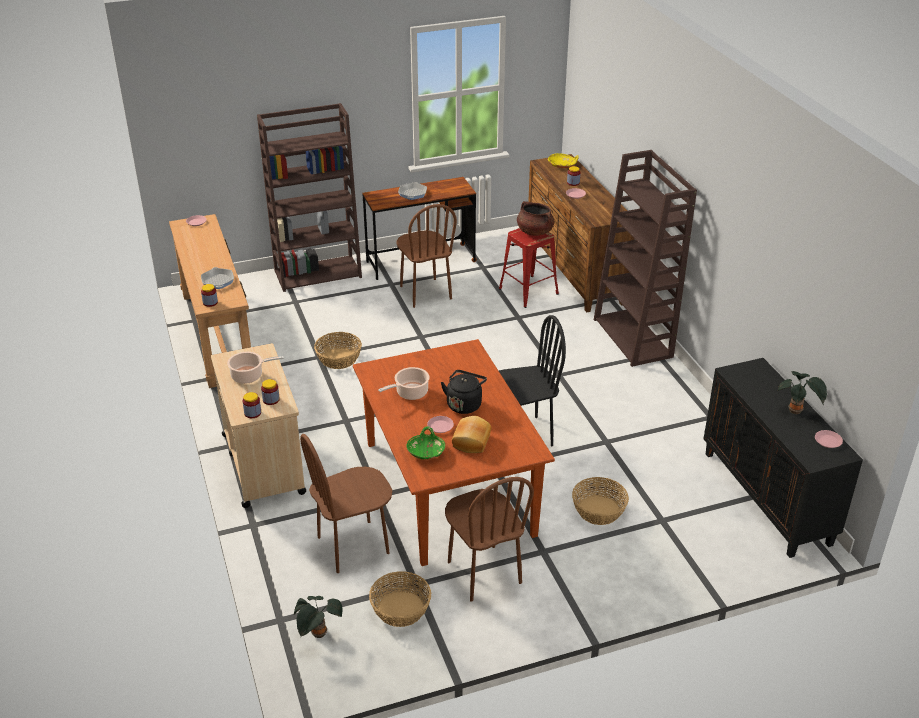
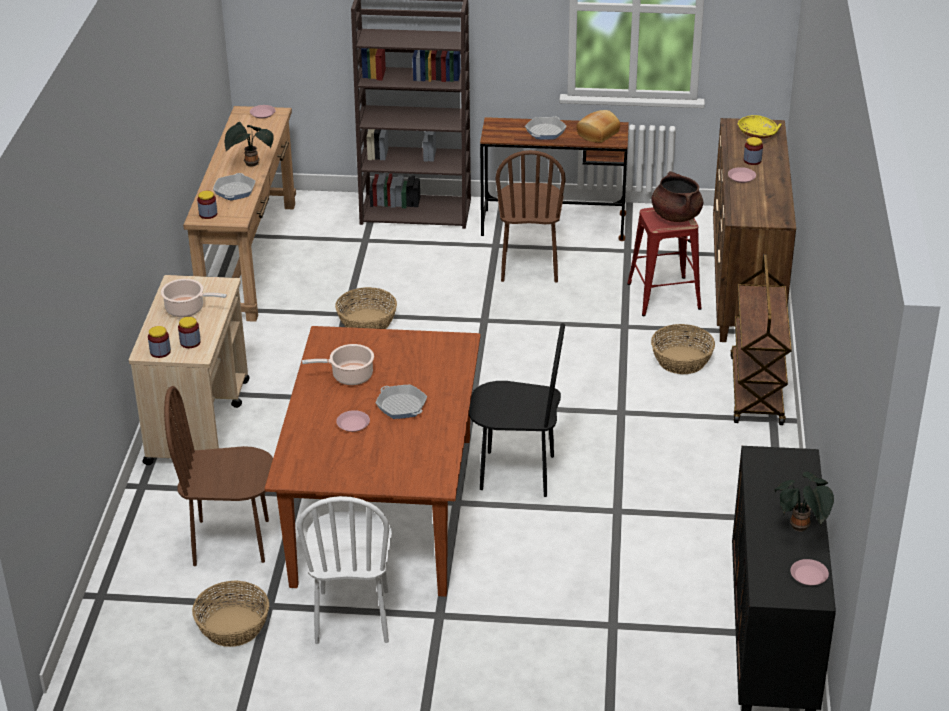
camera: 25 degrees right, 0 degrees up
(318, 635) = (128, 624): potted plant -> potted plant (250, 164)
(426, 451) = (315, 447): green bowl -> none
(464, 404) = (401, 406): black kettle -> frying pan
(470, 441) = (374, 450): bread -> bread (597, 133)
(483, 572) = (353, 617): brown chair -> white chair
(598, 510) = (543, 589): basket -> basket (681, 360)
(633, 338) = (757, 391): brown bookcase -> brown cart

